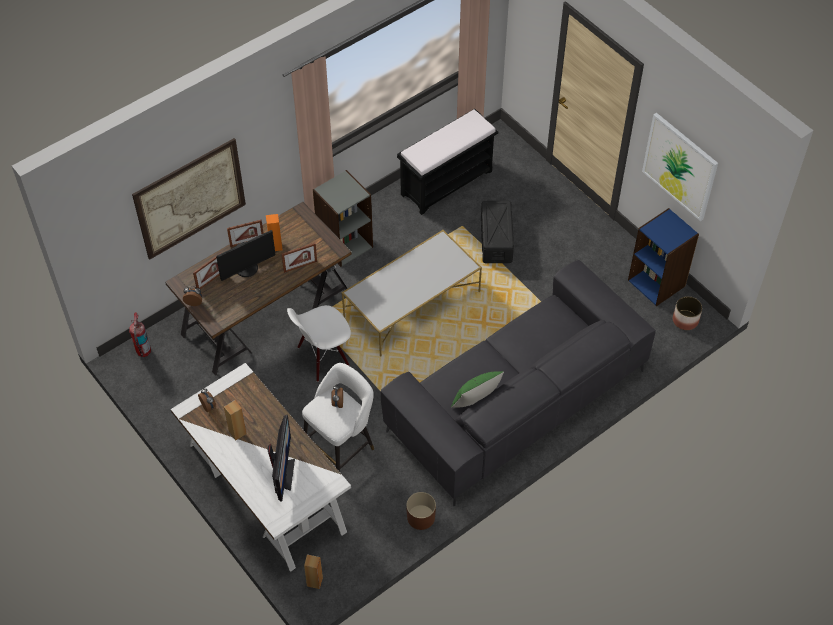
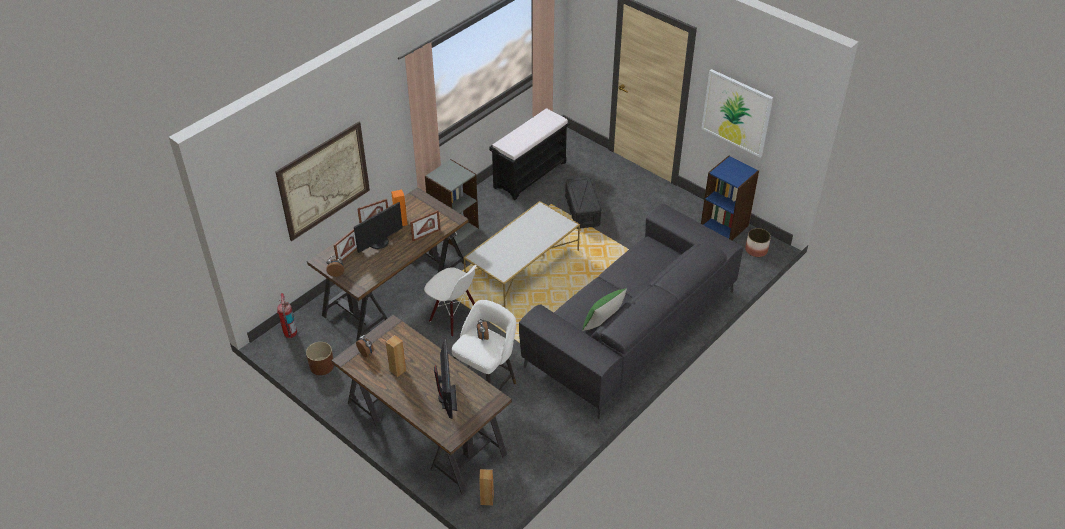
camera: 10 degrees left, 10 degrees down
(266, 488) = (425, 428): white desk -> brown desk
(323, 357) = (454, 317): white chair -> white chair turned 105 degrees counterclockwise
(421, 517) = (571, 432): brown planter -> brown planter (322, 366)

